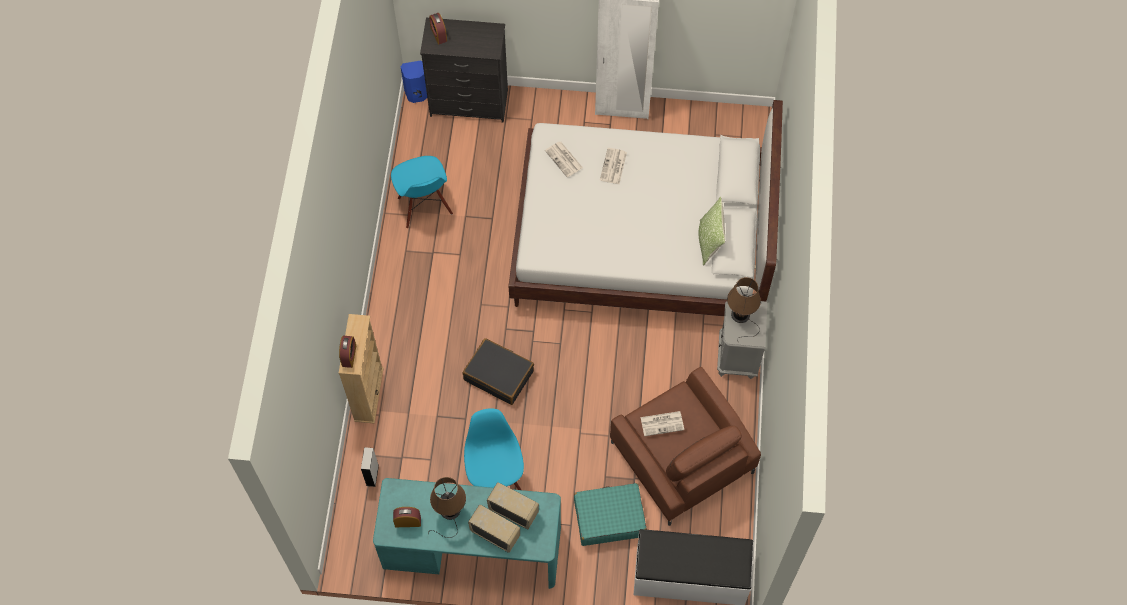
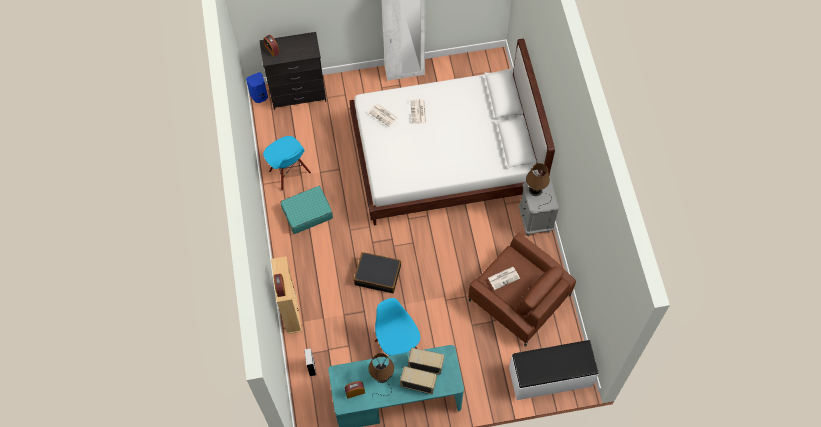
camera: 15 degrees left, 0 degrees up
(609, 518) = (483, 352): turquoise suitcase -> turquoise suitcase (307, 213)
(709, 242) = (499, 147): pillow -> none

